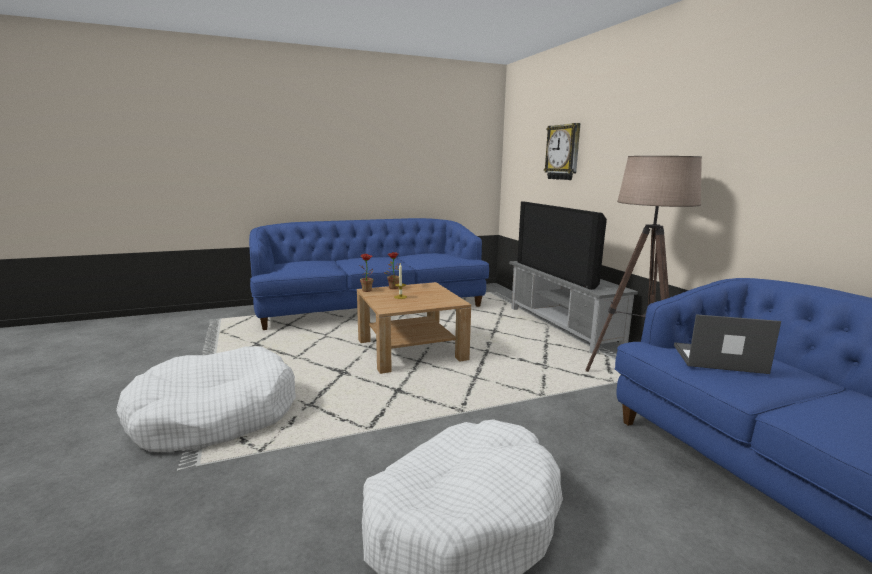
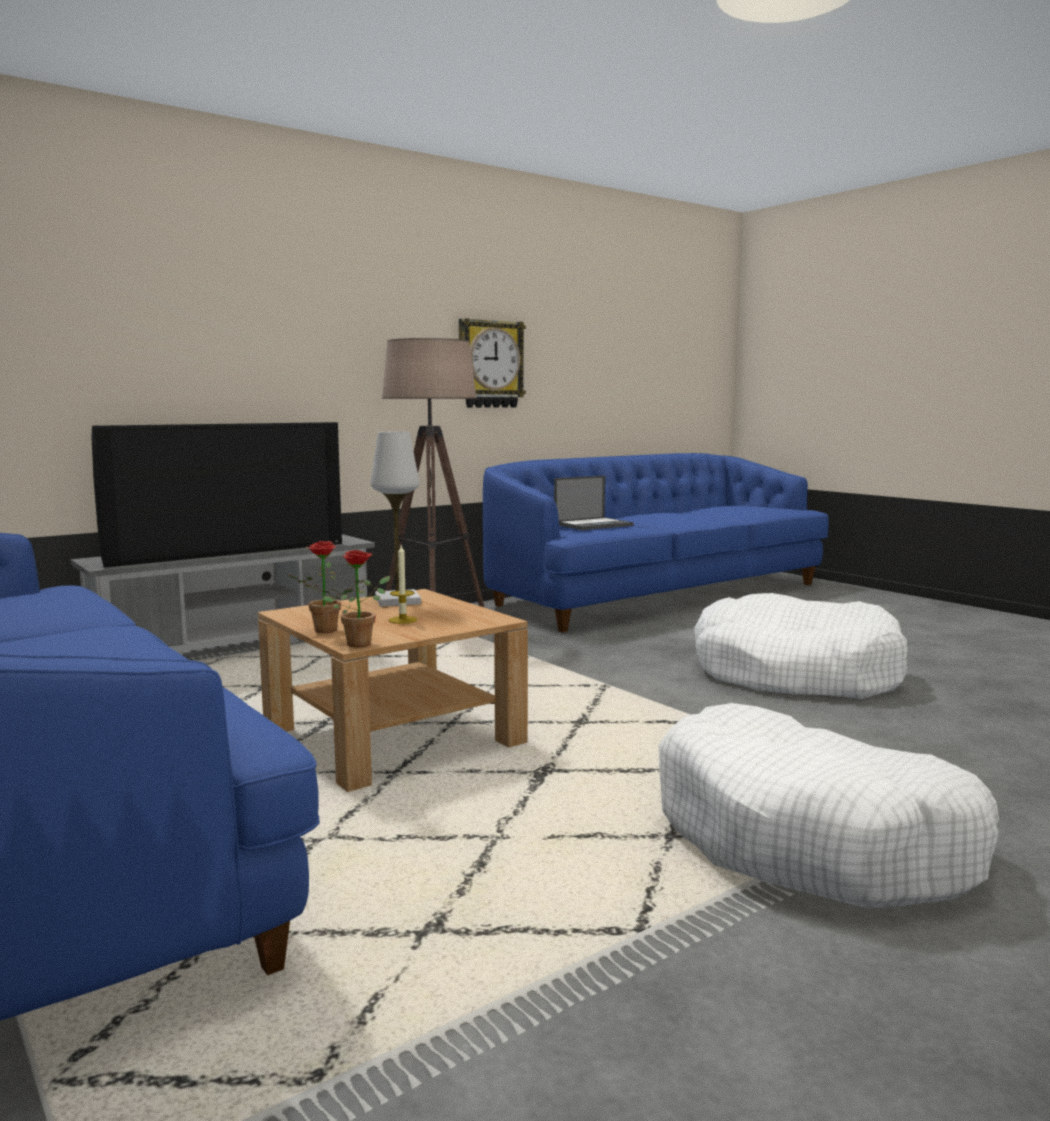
camera: 105 degrees left, 5 degrees down
(441, 298) = (397, 601): none -> white table lamp
(563, 152) = (93, 319): wall clock -> wall clock (490, 364)
(717, 359) = (593, 525): laptop -> laptop turned 120 degrees counterclockwise

